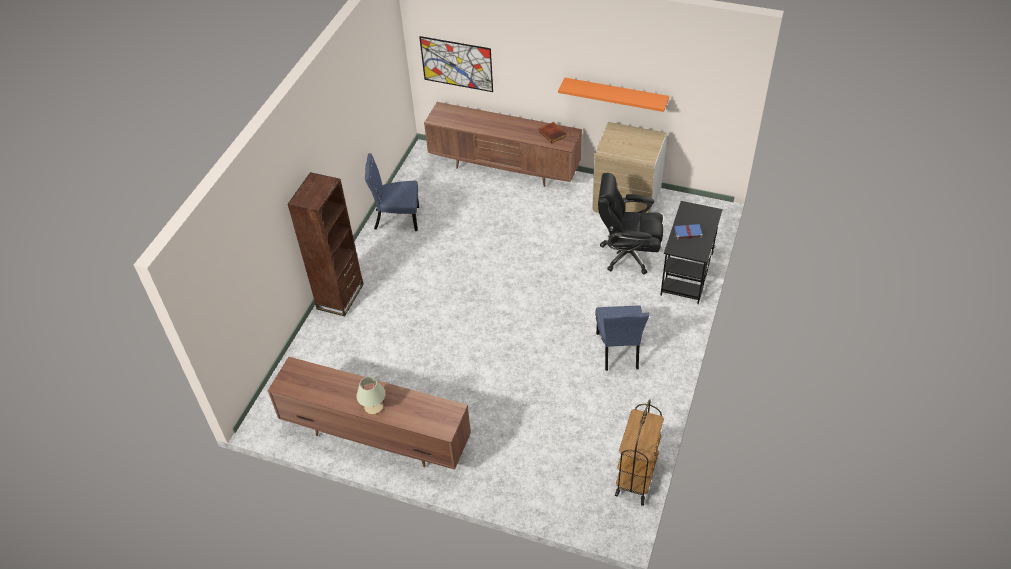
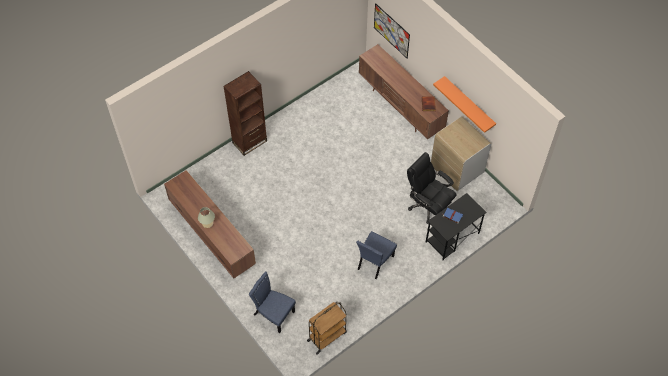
camera: 30 degrees right, 10 degrees up
(398, 219) = (314, 108): blue chair -> blue chair (274, 314)

